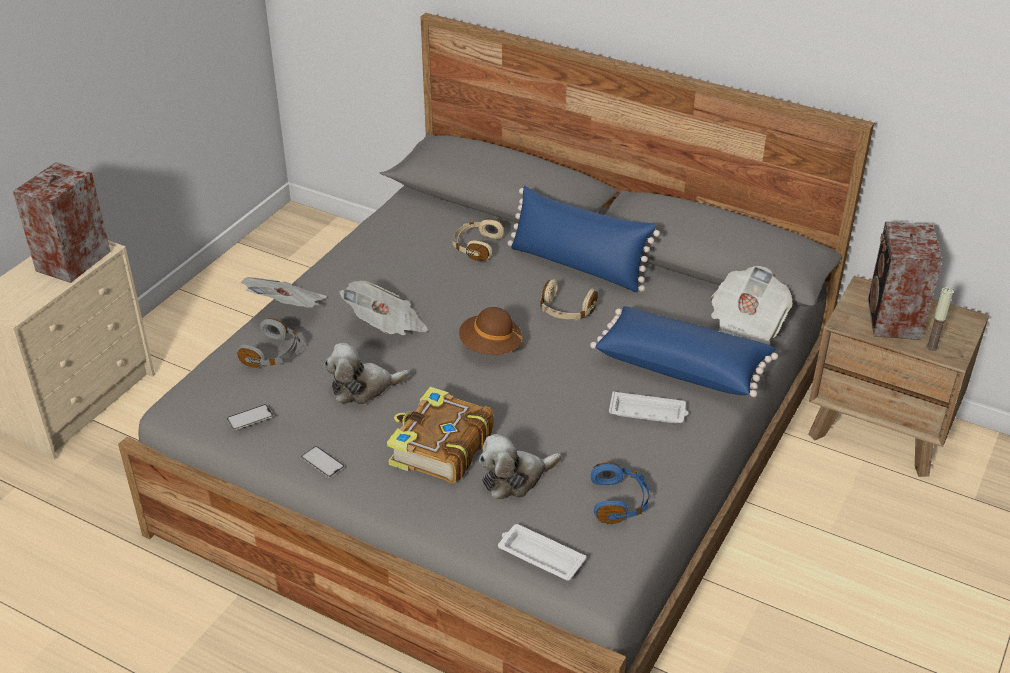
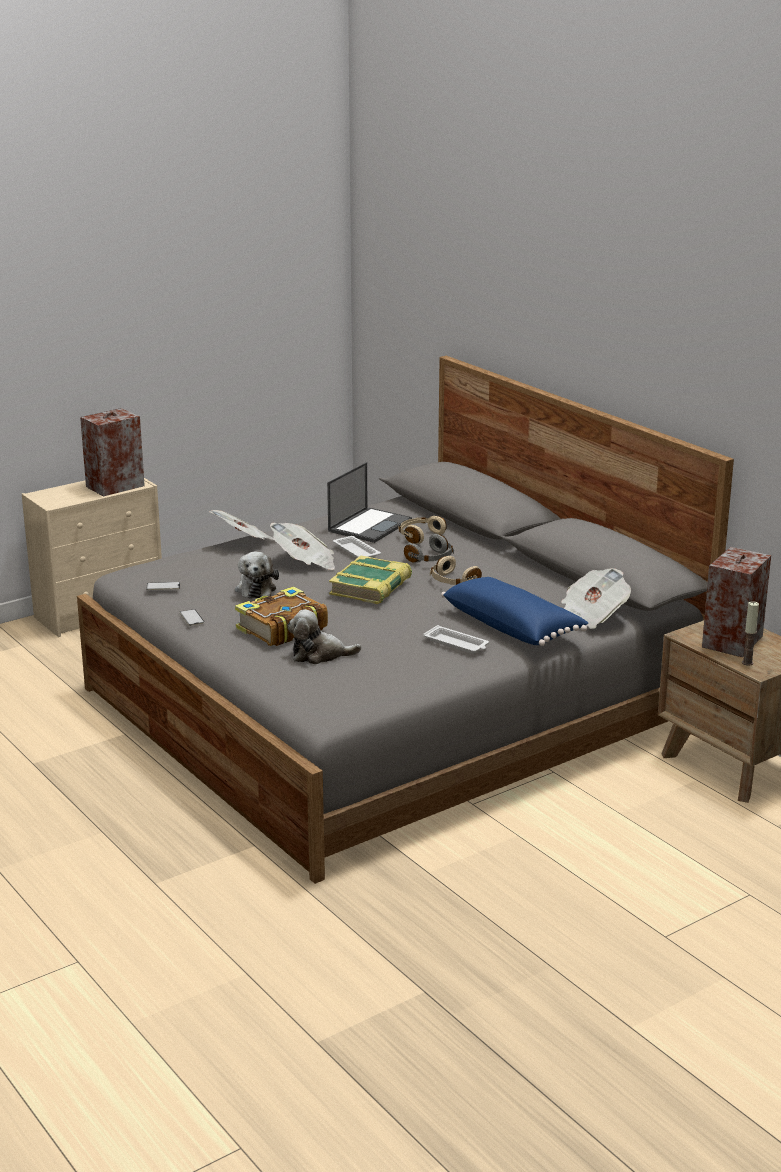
camera: 25 degrees right, 15 degrees down
(272, 354) = (208, 559): grey headphones -> grey headphones (431, 559)
(363, 388) = (256, 588): plush toy -> plush toy turned 105 degrees counterclockwise
(411, 243) = (370, 525): none -> laptop
(490, 347) = (371, 587): brown hat -> book
(539, 556) = (296, 693): white tray -> white tray (356, 551)
(578, 266) = (489, 560): blue pillow -> none
(619, 502) = (383, 682): blue headphones -> none

